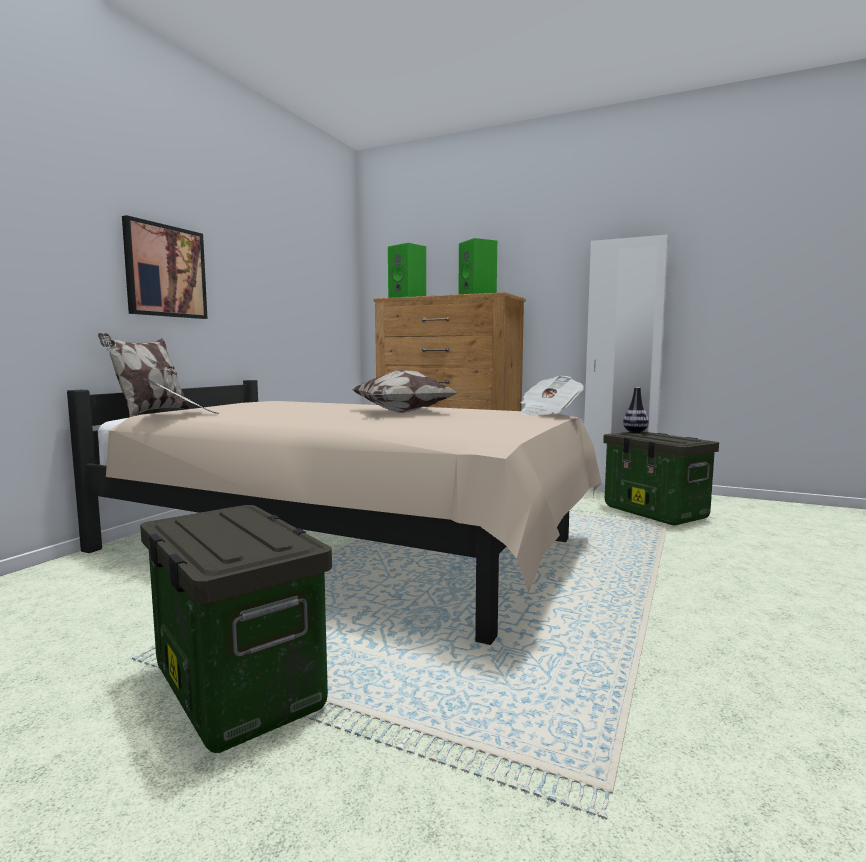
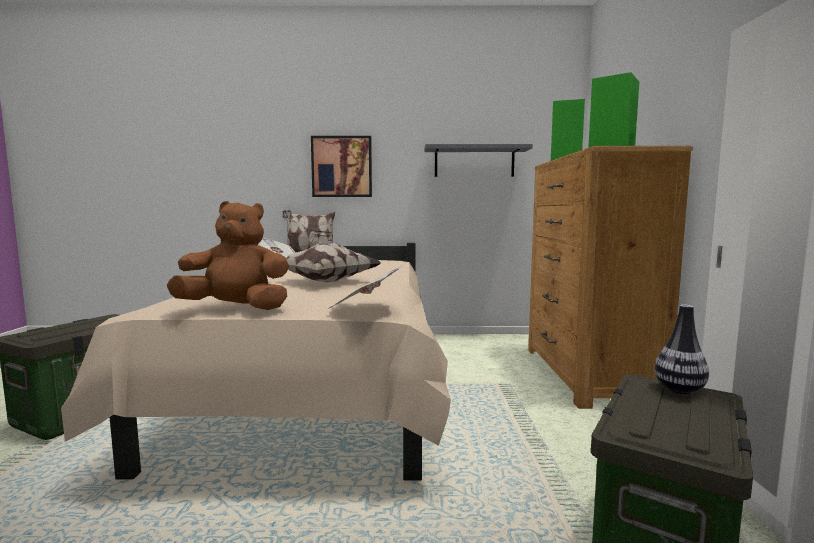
camera: 65 degrees right, 0 degrees up
(293, 286) = (474, 162): none -> grey shelf
(518, 425) = (236, 309): none -> brown plush toy

